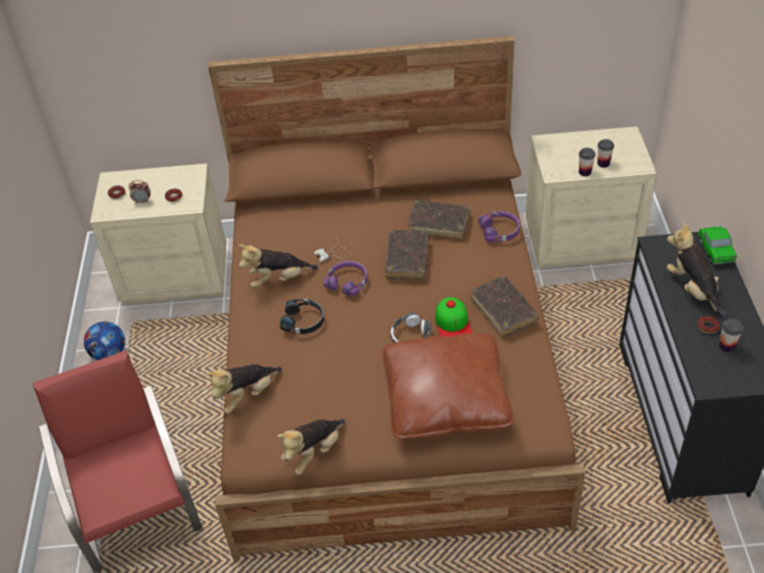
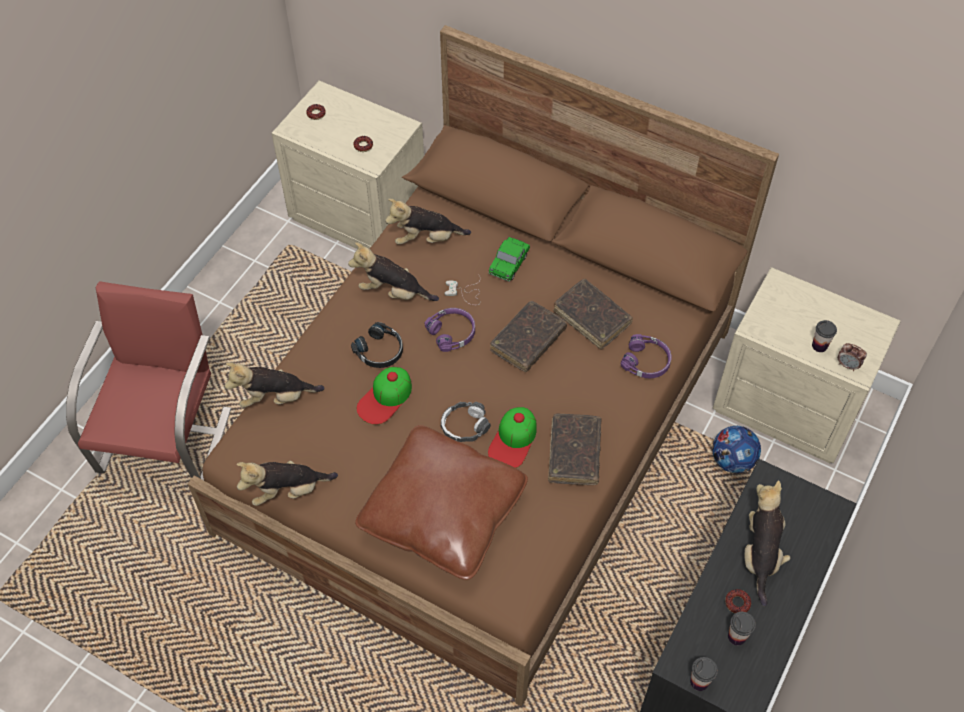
camera: 30 degrees right, 10 degrees up
(109, 354) = (247, 266): football -> football (732, 461)
(143, 201) = (332, 135): alarm clock -> alarm clock (847, 365)
(274, 234) = (426, 239): none -> plush toy
(336, 348) = (385, 398): none -> cap
(585, 172) = (789, 345): cup -> cup (699, 681)
(715, 251) = (826, 525): toy car -> toy car (509, 264)

